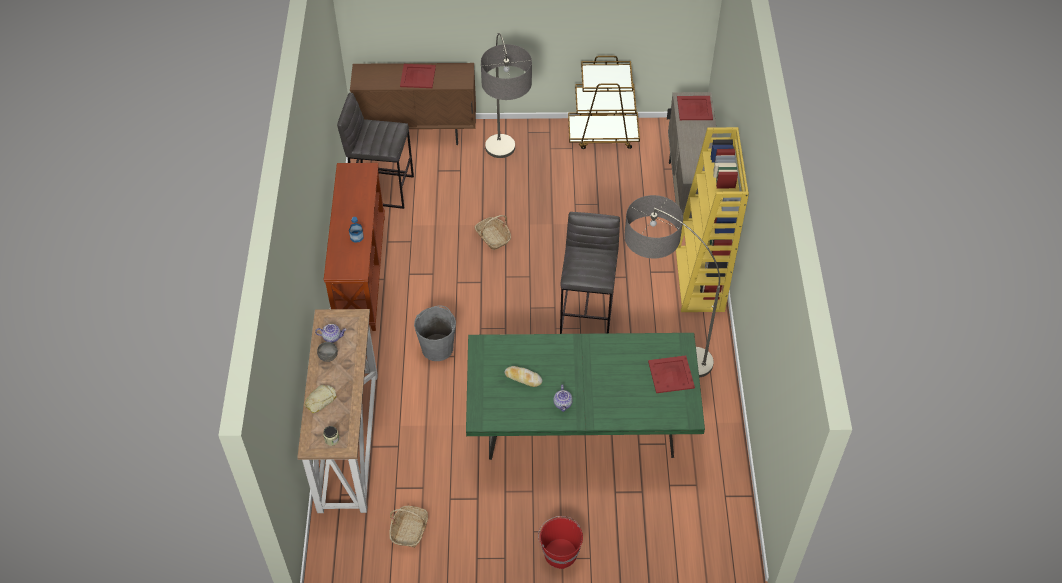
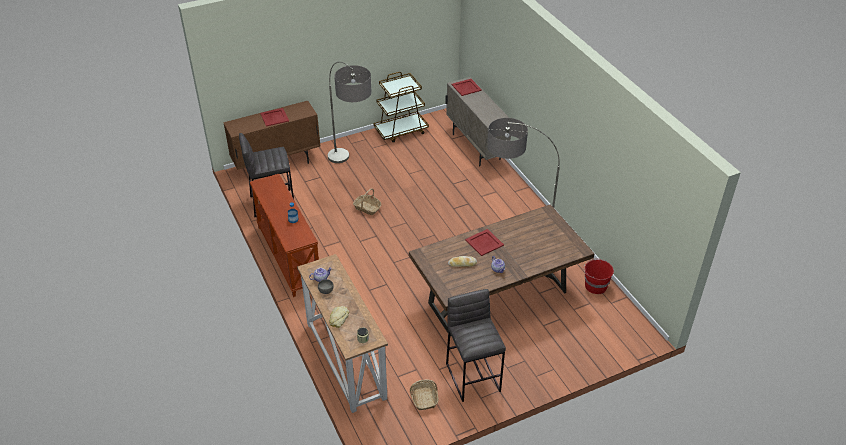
camera: 25 degrees left, 10 degrees down
(437, 348) = (371, 283): grey bucket -> none
(560, 552) = (532, 373): red bucket -> red bucket (595, 286)
(581, 429) = (497, 297): green dining table -> brown dining table
(587, 312) = (457, 230): grey stool -> grey stool (473, 376)
(671, 374) = (553, 230): red tray -> red tray (484, 242)
(699, 280) = (514, 191): yellow bookcase -> none

